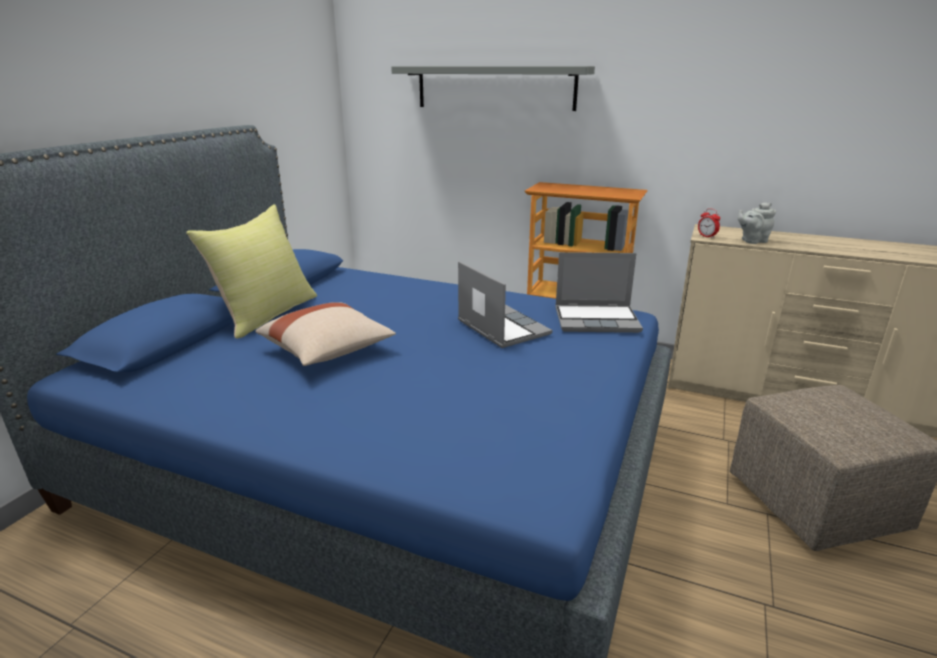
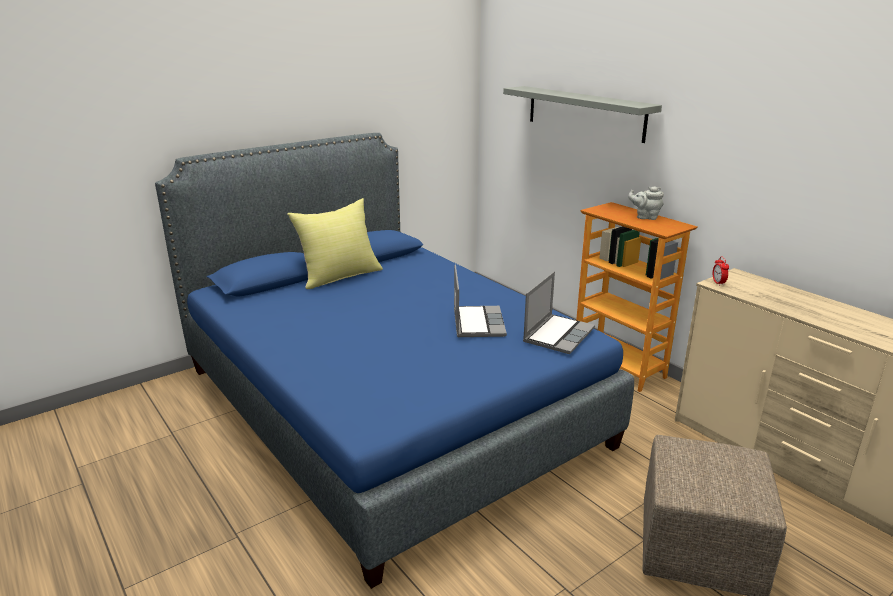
camera: 30 degrees right, 0 degrees up
(328, 351) = (348, 311): beige pillow -> none
(597, 320) = (558, 335): laptop -> laptop turned 90 degrees counterclockwise
(752, 241) = (756, 296): grey teapot -> grey teapot (645, 217)

